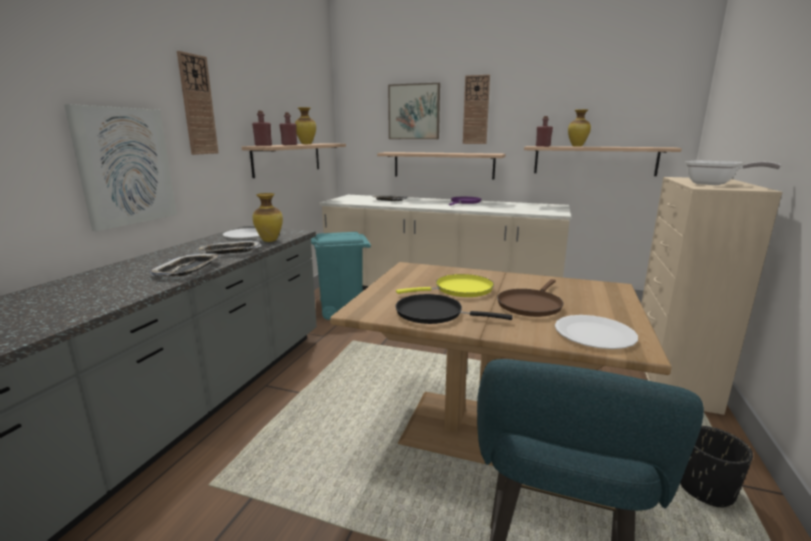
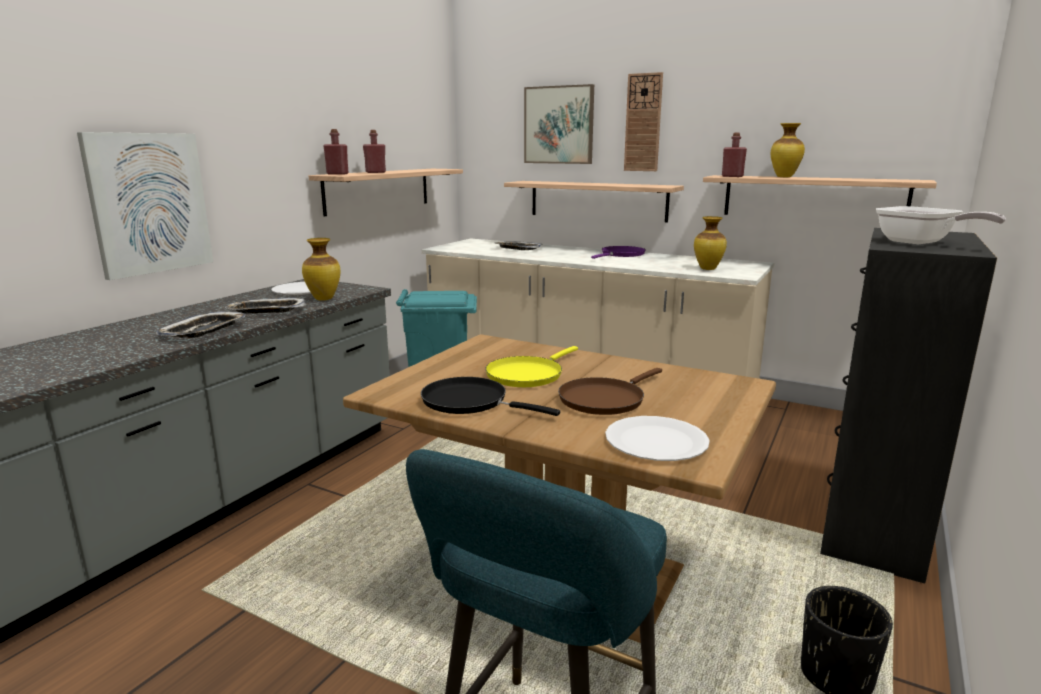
camera: 10 degrees right, 0 degrees up
(197, 105) = (247, 125): wall clock -> none
(307, 144) = (403, 171): vase -> vase (708, 269)
(459, 290) = (527, 375): yellow frying pan -> yellow frying pan turned 135 degrees clockwise
(672, 378) = (872, 527): beige dresser -> black dresser

